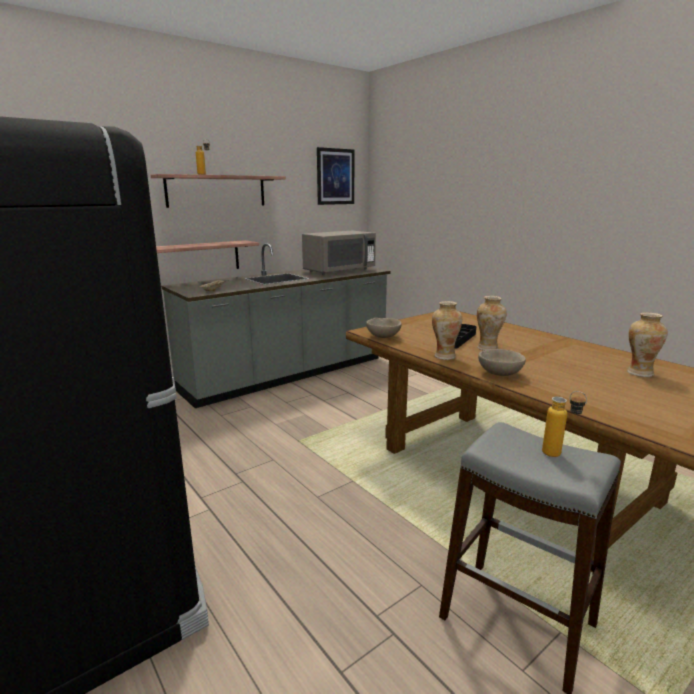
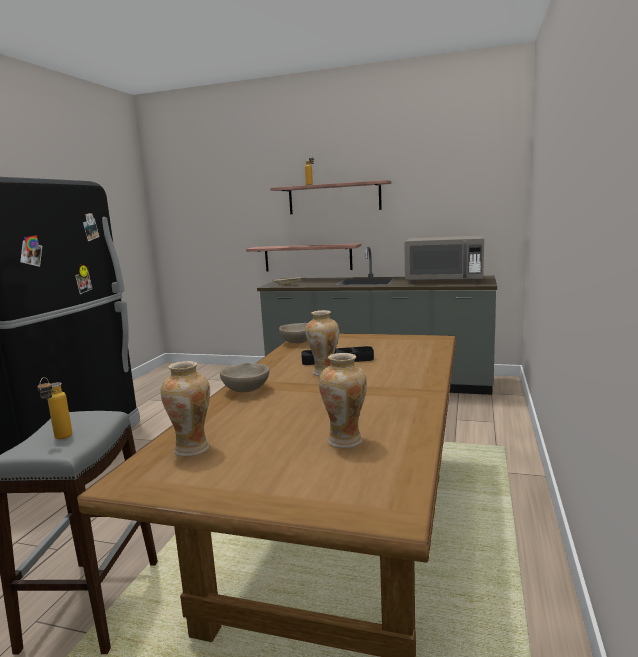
camera: 55 degrees right, 5 degrees down
(335, 176) = (475, 174): picture -> none
(444, 356) = (271, 366): vase -> vase (192, 449)

